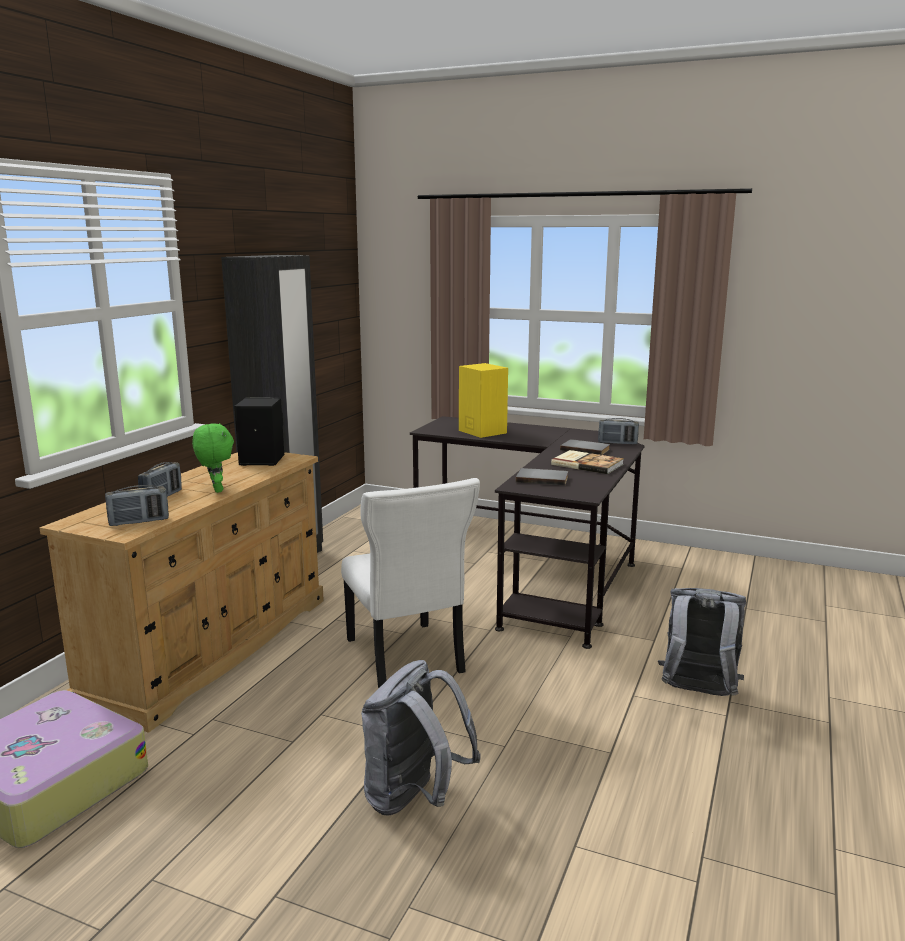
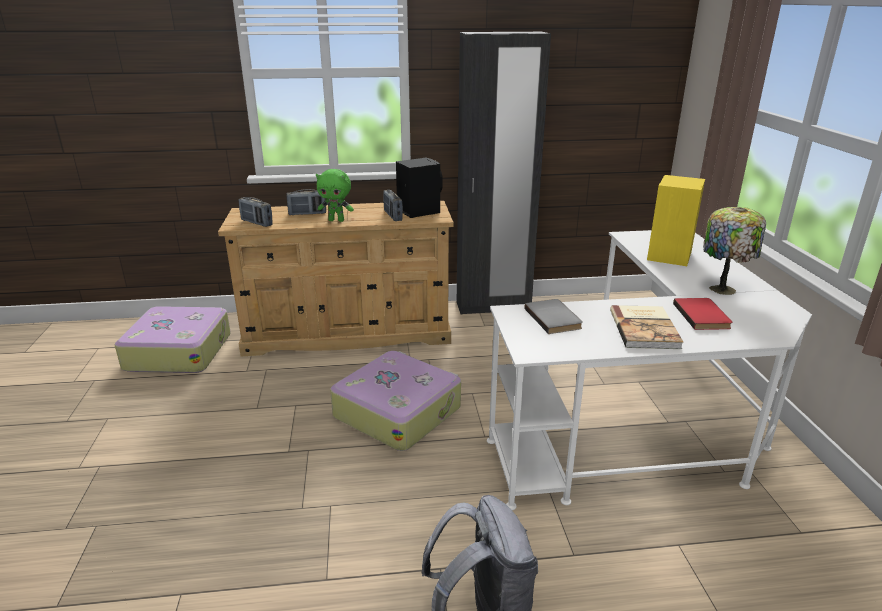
camera: 60 degrees right, 10 degrees up
(216, 490) = (336, 220): green plush toy -> green plush toy turned 60 degrees clockwise
(405, 658) = (397, 411): white chair -> suitcase
(414, 799) = (212, 485): grey backpack -> none
(536, 568) = (643, 421): black desk -> white desk
(553, 436) = (723, 288): none -> table lamp
(585, 449) = (703, 316): grey book -> red book
(617, 443) = (766, 328): radio -> radio (393, 216)

